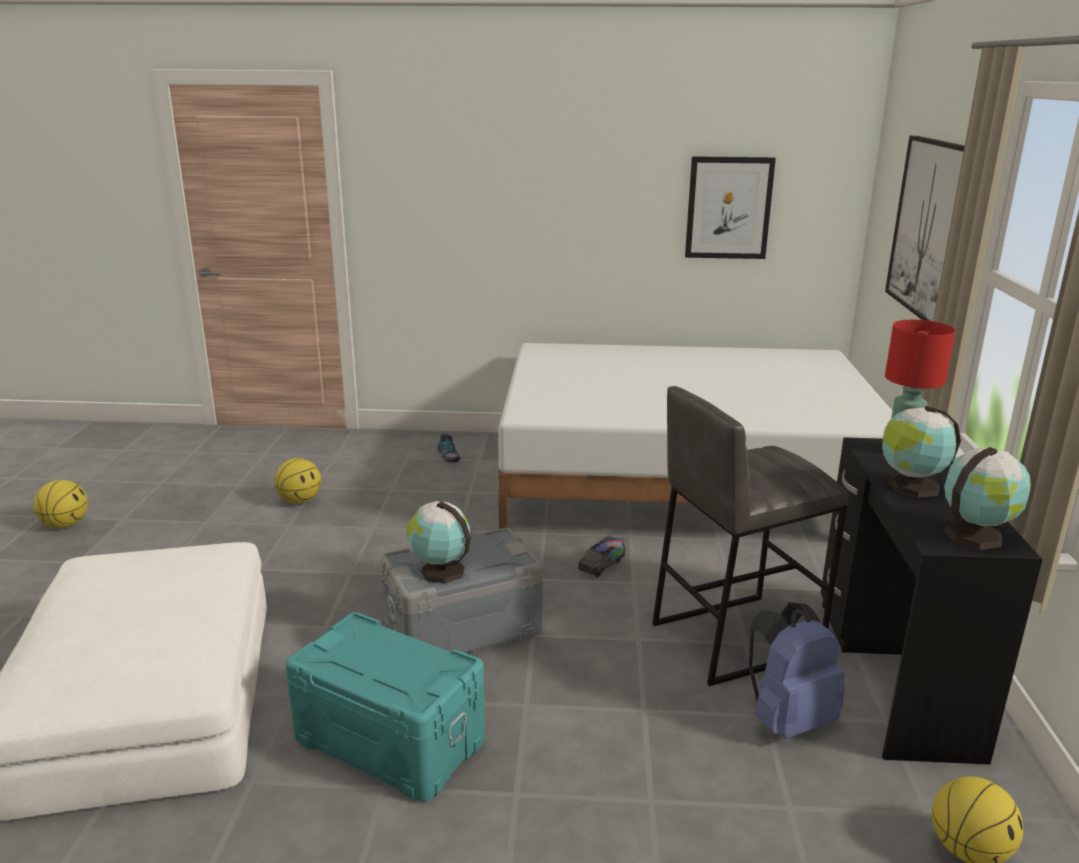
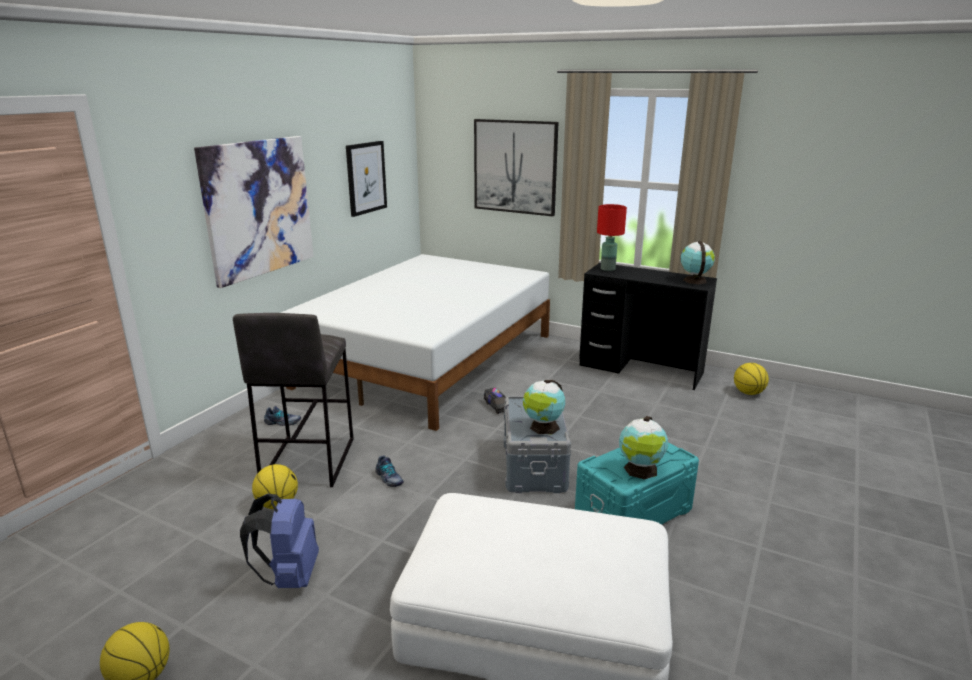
camera: 65 degrees left, 0 degrees up
(374, 541) = (388, 478): none -> shoe
(519, 213) = (258, 208): none -> picture
(734, 637) = (593, 392): grey stool -> grey stool (307, 461)
(788, 719) = (661, 400): blue backpack -> blue backpack (289, 576)
(911, 486) = (646, 277): globe -> globe (640, 470)

